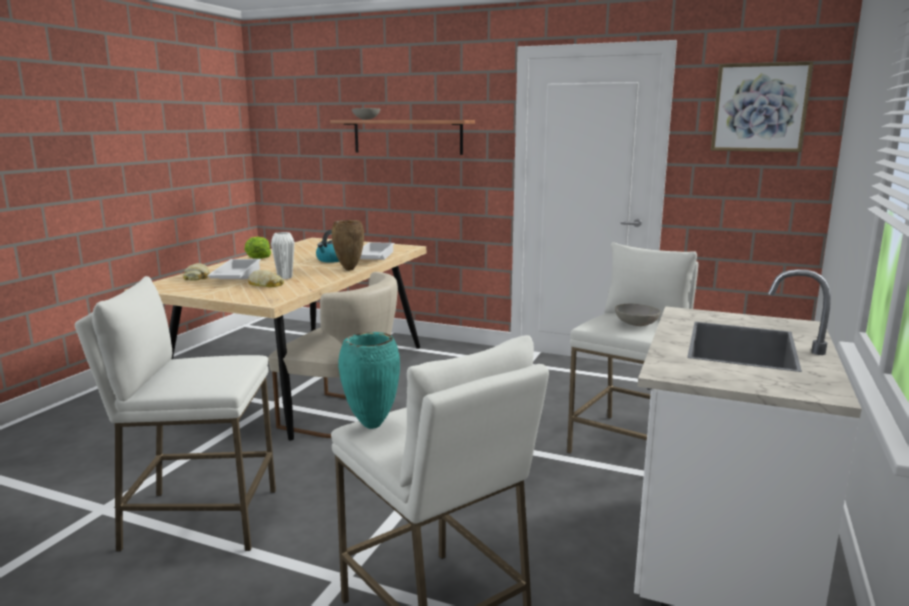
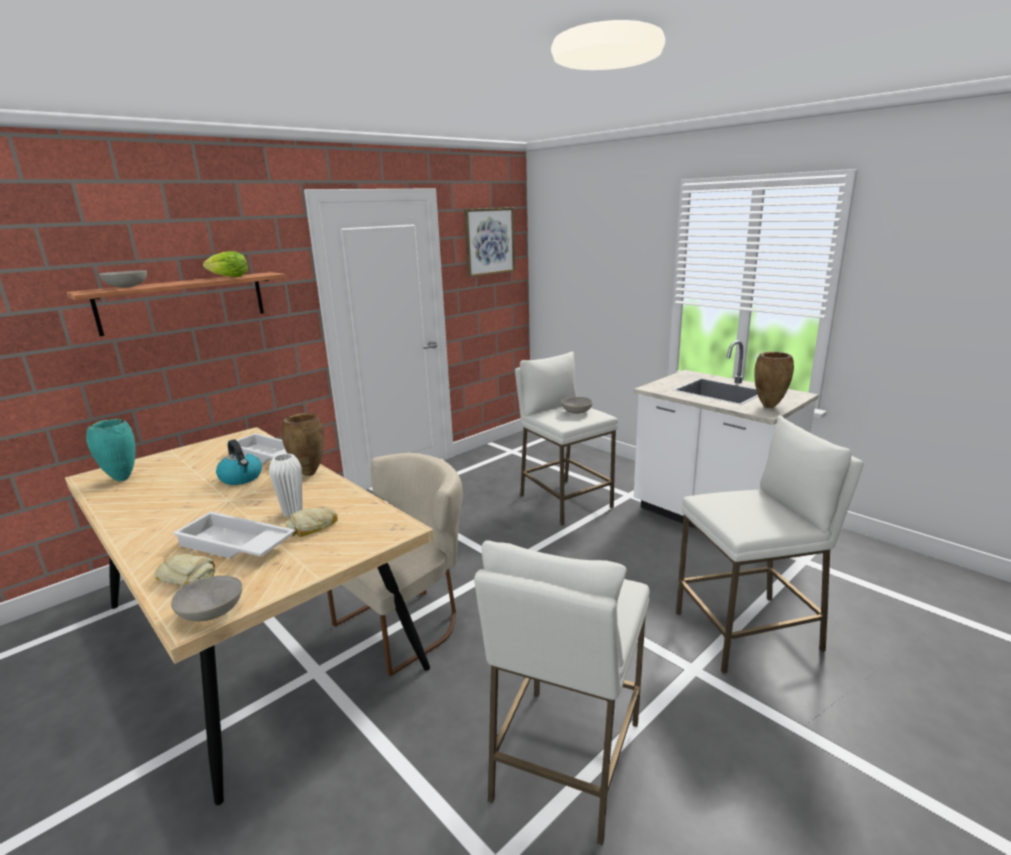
camera: 65 degrees left, 5 degrees up
(158, 287) = (211, 613): none -> grey bowl
(258, 257) = (131, 523): lettuce -> lettuce (229, 277)
(370, 425) = (743, 525): turquoise vase -> turquoise vase (121, 479)
(701, 373) = (768, 407): none -> brown vase

